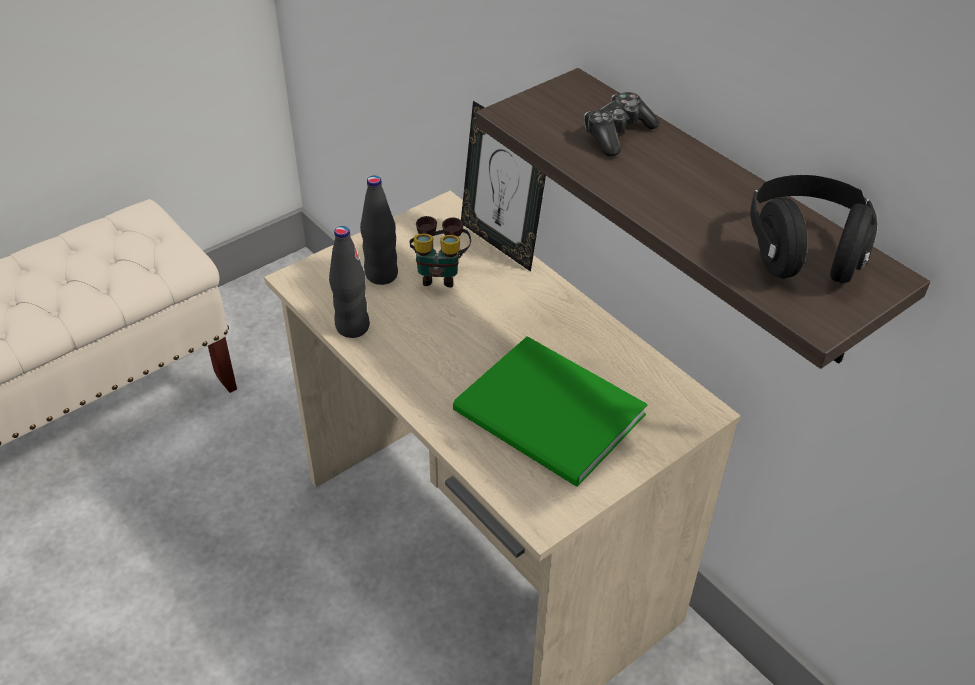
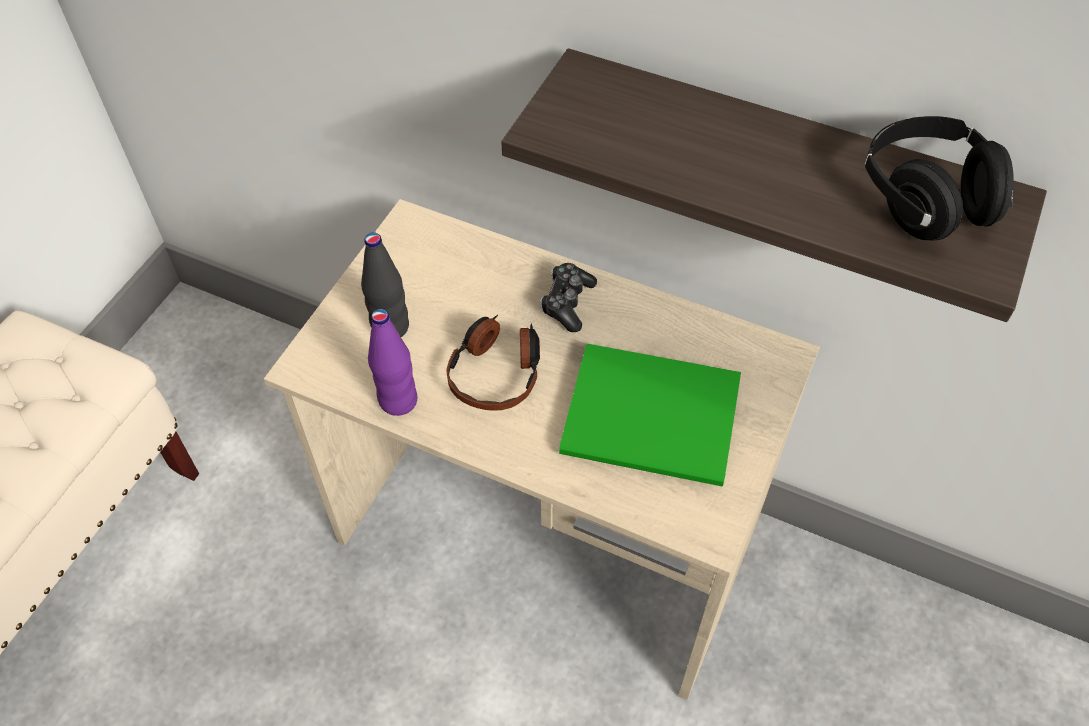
camera: 25 degrees left, 10 degrees up
(352, 327) = (398, 401): black bottle -> purple bottle
(439, 273) = (450, 302): binoculars -> none
(444, 334) = (497, 371): none -> headphones
(501, 243) = (490, 243): picture frame -> none
(617, 134) = (664, 120): game controller -> game controller (567, 303)

